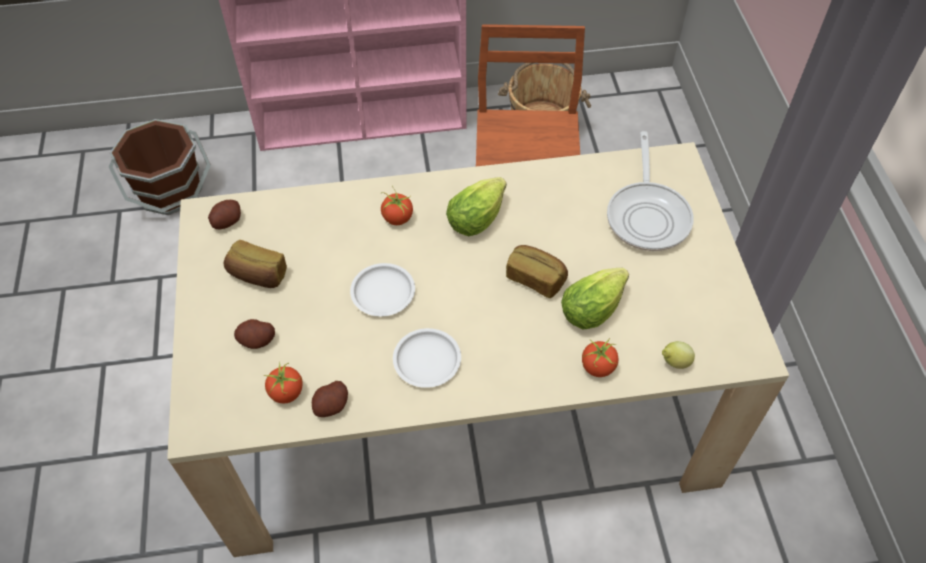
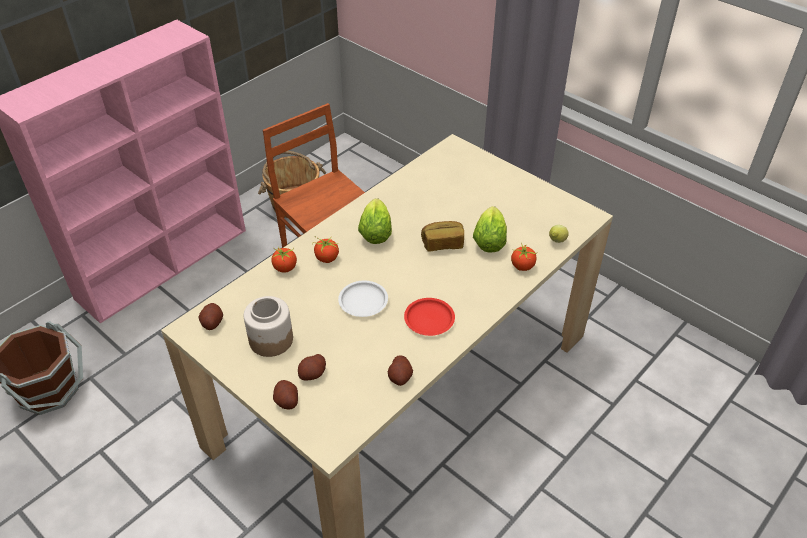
camera: 40 degrees left, 10 degrees down
(207, 352) = (286, 401): none -> potato
(257, 275) = (270, 339): bread -> jar
(286, 393) = (365, 388): tomato -> tomato (285, 268)
(426, 361) = (429, 320): white plate -> red plate
(648, 215) = (467, 180): frying pan -> none

